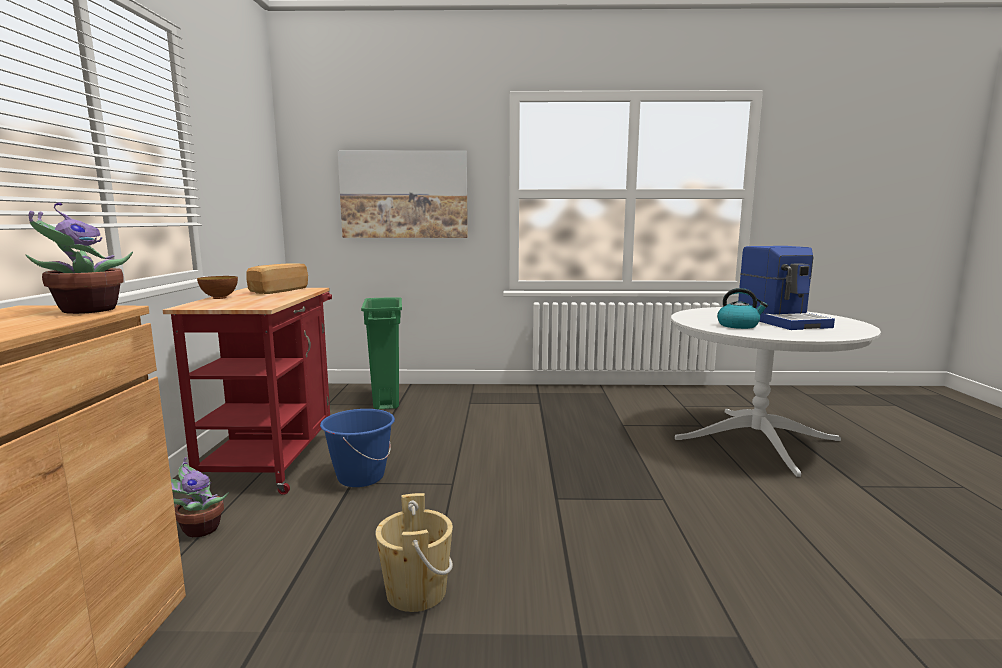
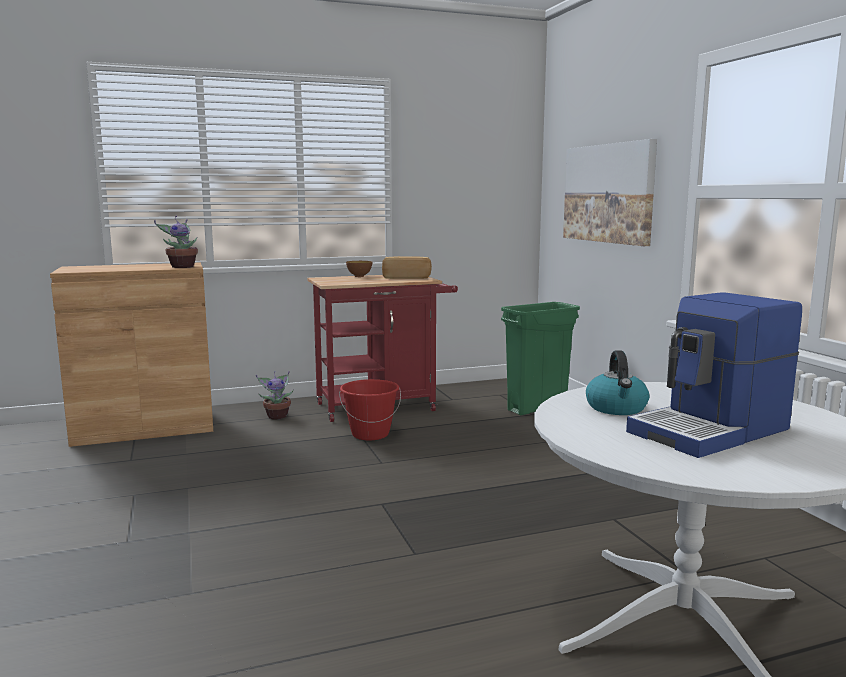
camera: 70 degrees right, 0 degrees up
(360, 477) = (370, 434): blue bucket -> red bucket
(416, 592) = (227, 479): beige bucket -> none

